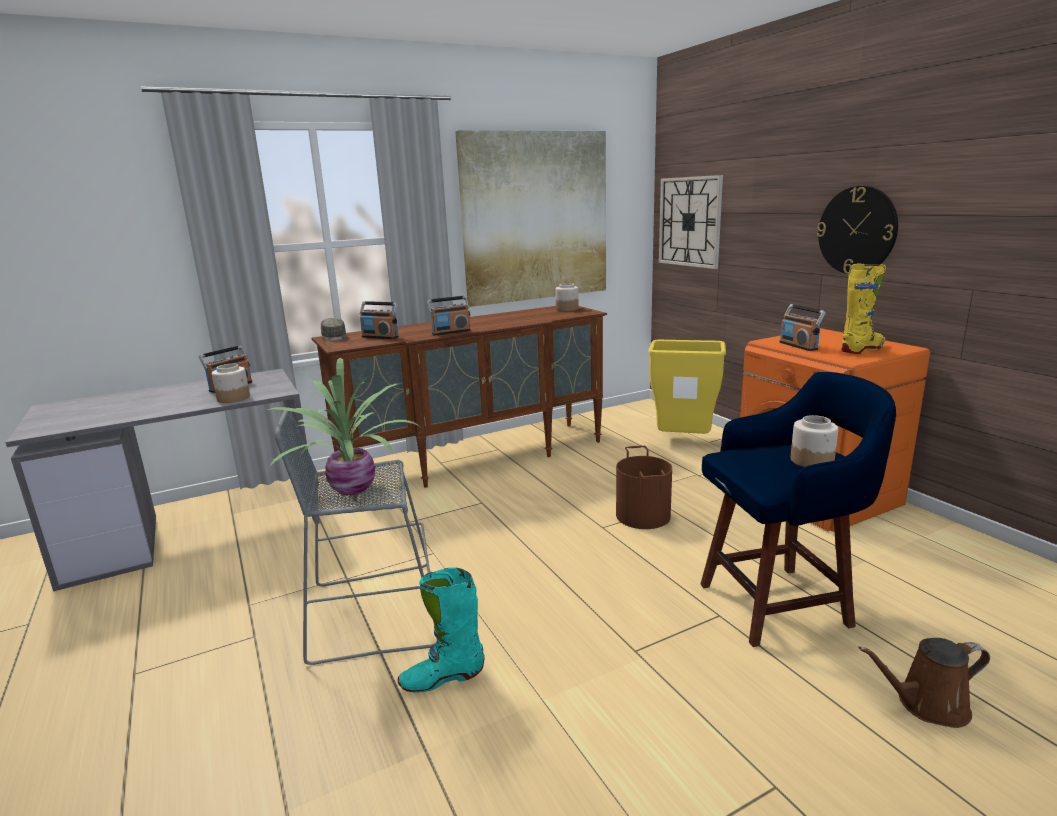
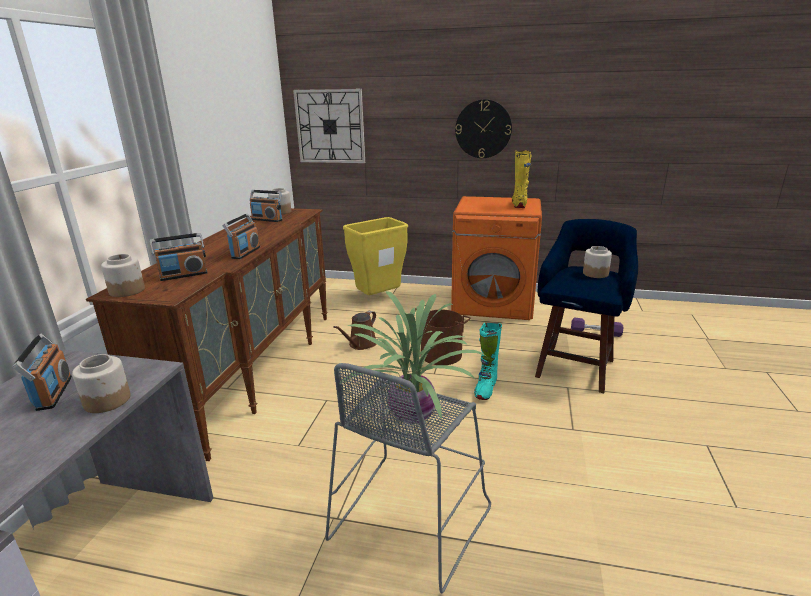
camera: 50 degrees left, 5 degrees up
(335, 338) = (127, 290): grey cap -> jar
(442, 678) = (529, 520): turquoise boot -> turquoise boot (485, 389)
(535, 217) = (223, 128): picture -> none
(798, 346) = (487, 209): radio -> radio (267, 219)
(904, 587) = (595, 332): none -> purple dumbbell
(927, 705) = (678, 377): brown watering can -> brown watering can (361, 344)

